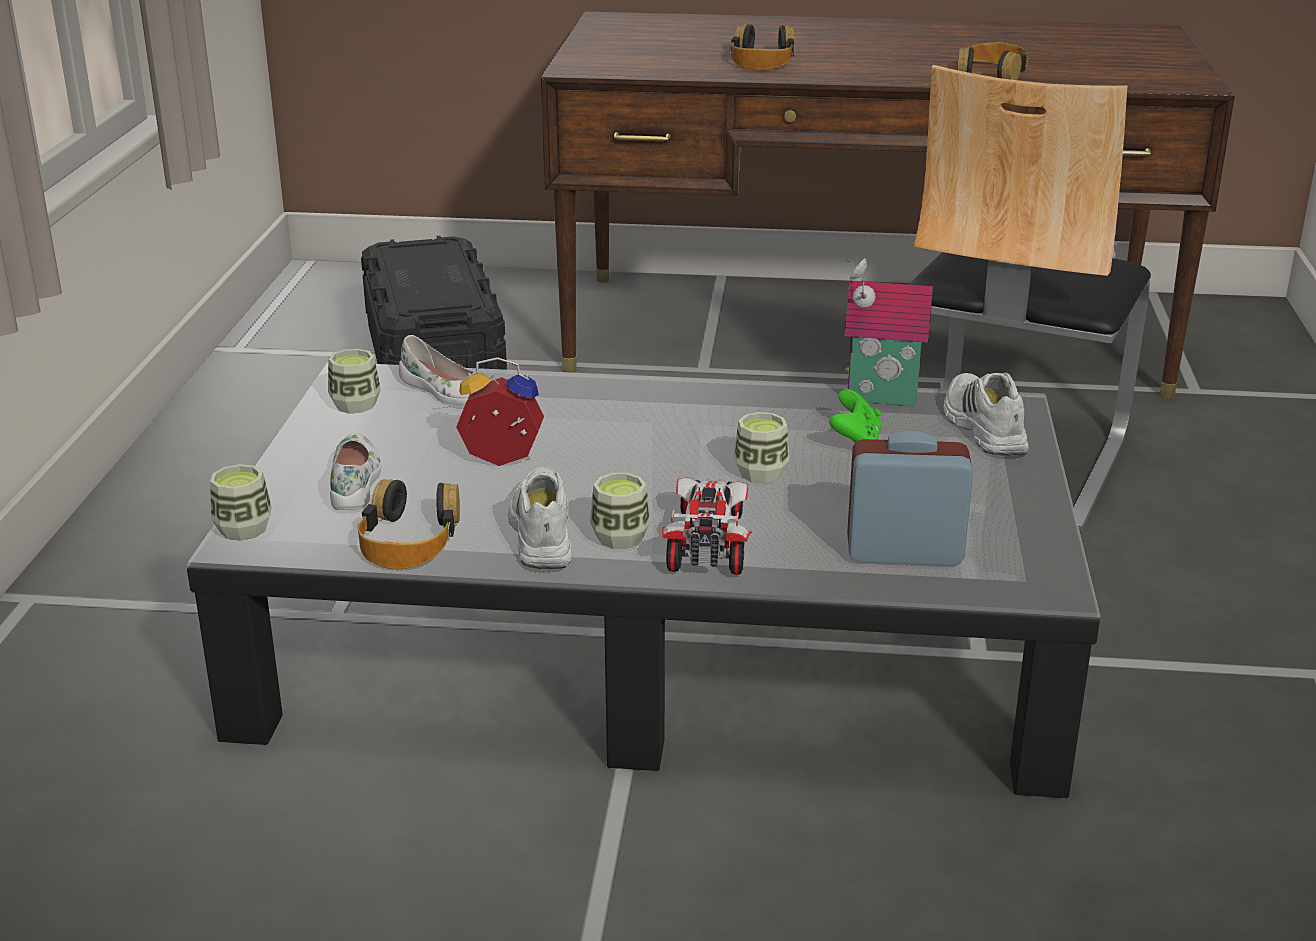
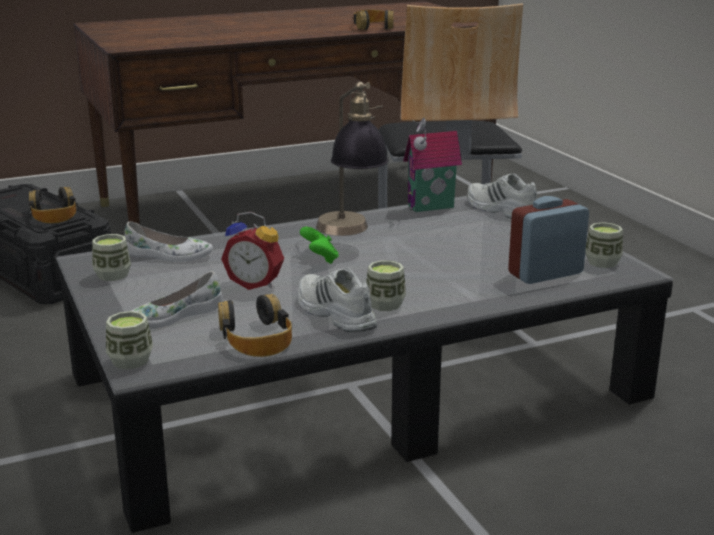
camera: 30 degrees left, 5 degrees down
(355, 482) = (174, 316): white shoe -> white shoe turned 90 degrees counterclockwise
(501, 461) = (256, 283): alarm clock -> alarm clock turned 135 degrees counterclockwise
(707, 543) = (438, 295): toy car -> none
(713, 415) = (350, 234): none -> table lamp
(761, 472) = (418, 255): cup -> cup (602, 262)
(762, 60) = (234, 33): headphones -> headphones (53, 214)
(855, 441) = (446, 229): green game controller -> green game controller (320, 259)

